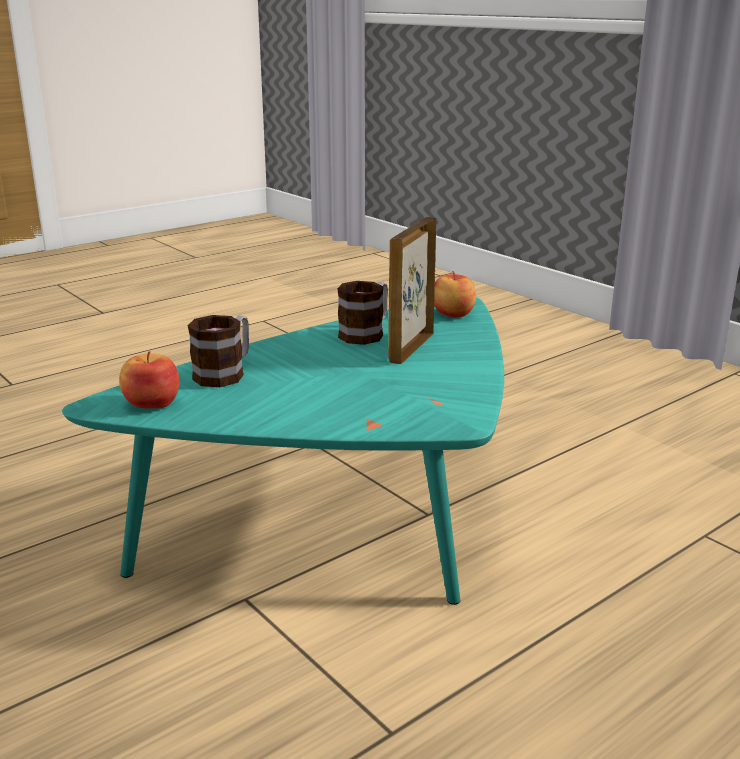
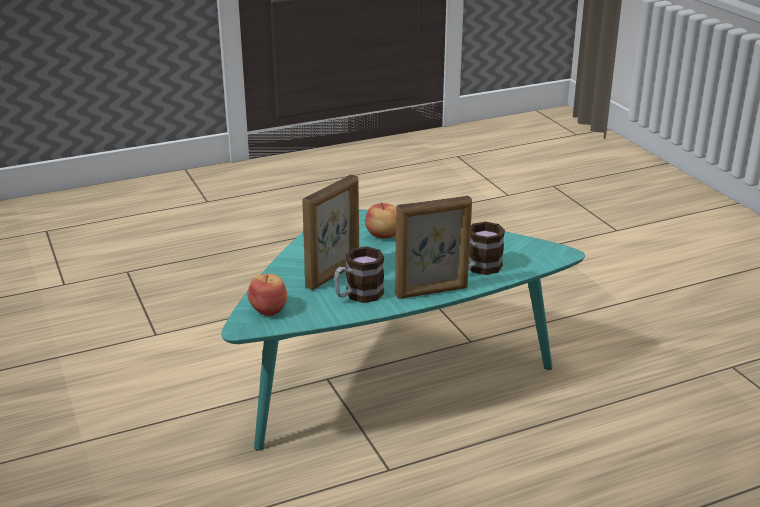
camera: 165 degrees left, 5 degrees up
(152, 403) = (527, 250): apple -> apple (383, 235)
(281, 344) = (432, 292): none -> picture frame

